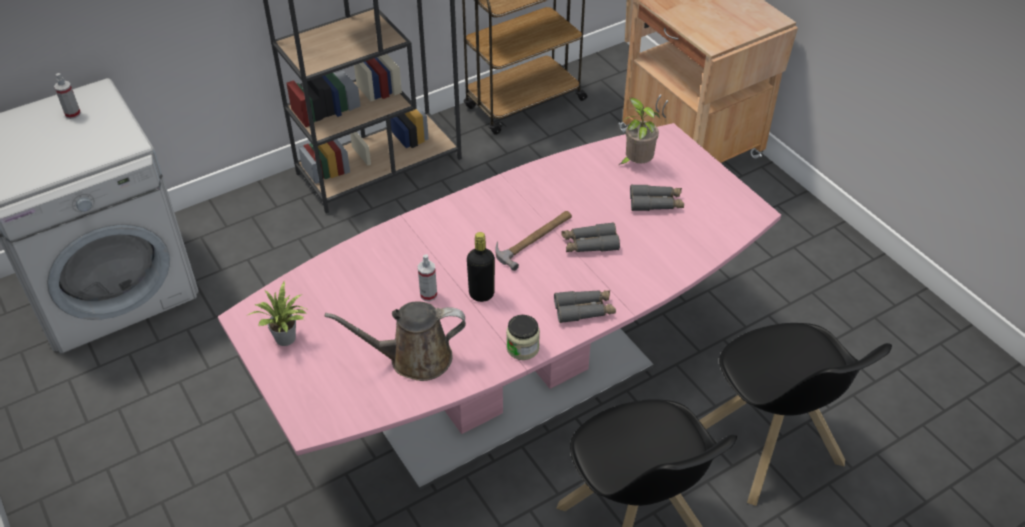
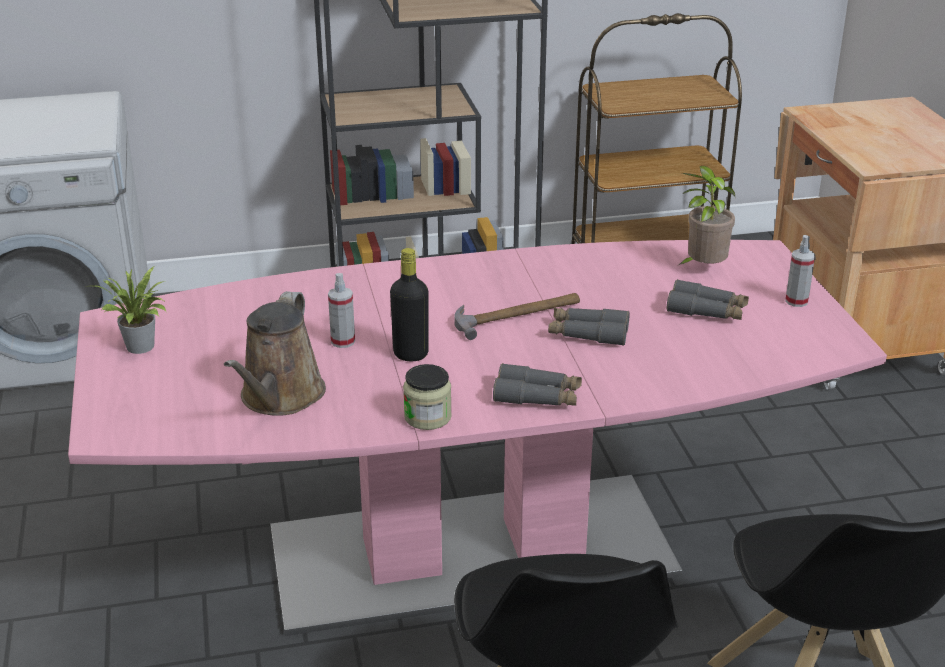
camera: 20 degrees right, 15 degrees down
(73, 114) = (58, 111): spray bottle -> spray bottle (796, 301)
(414, 358) = (279, 397): brown watering can -> brown watering can turned 90 degrees counterclockwise

